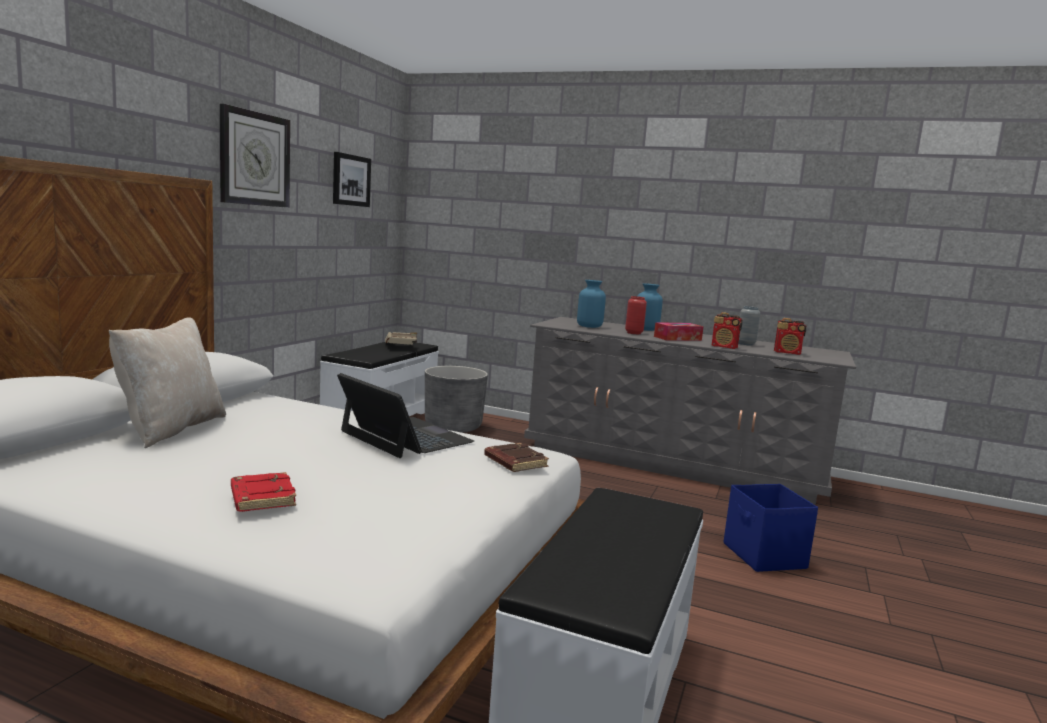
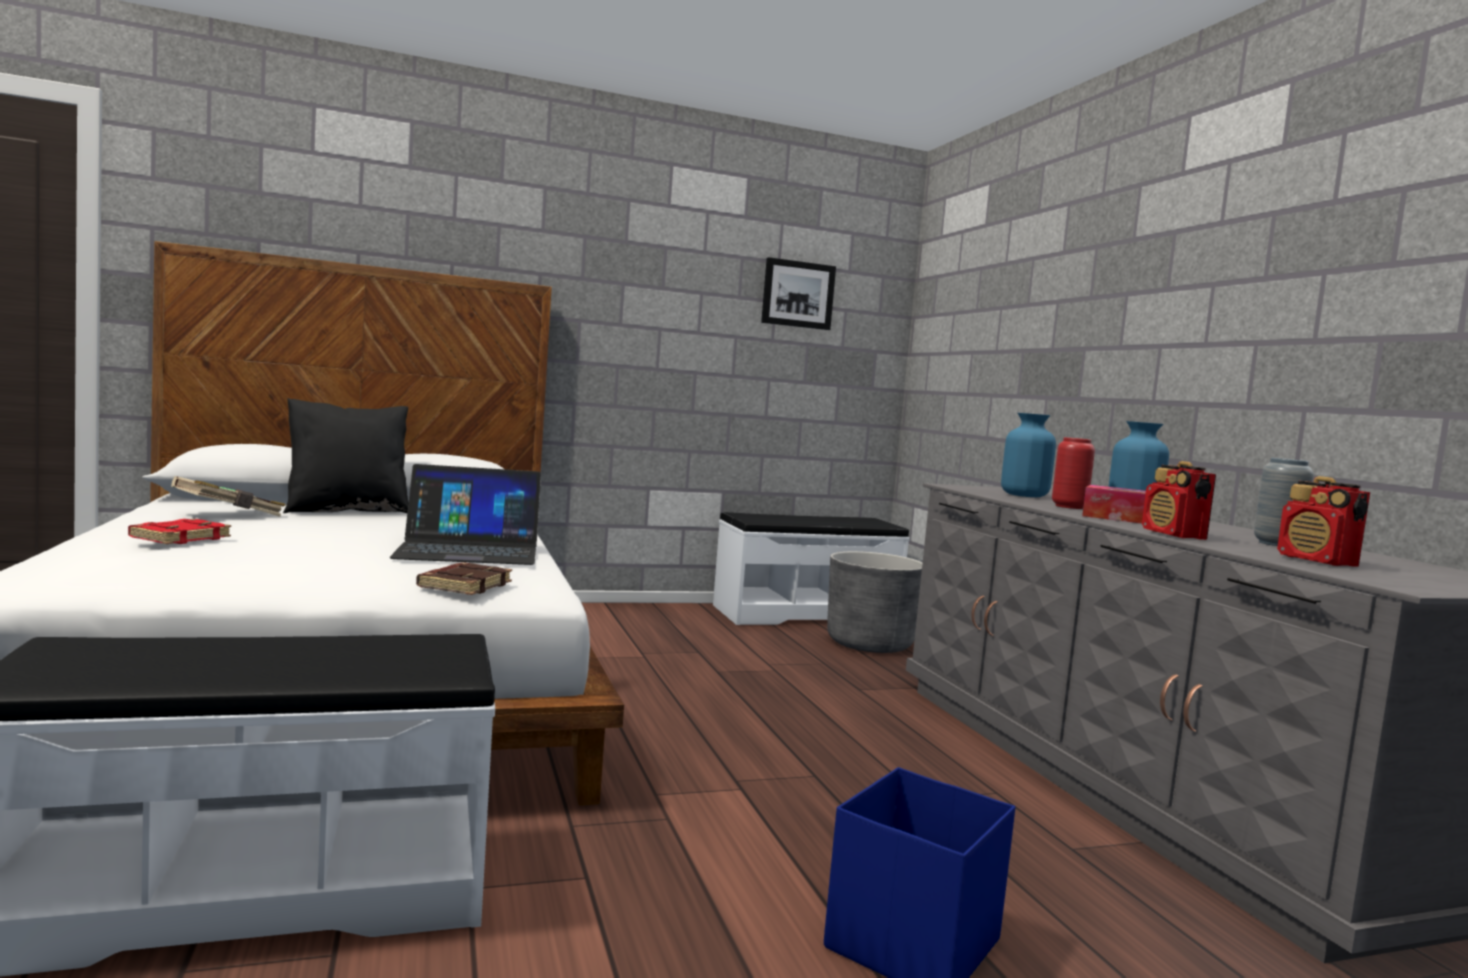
camera: 50 degrees right, 5 degrees down
(170, 429) = (347, 510): beige pillow -> black pillow
(254, 159) = (630, 266): wall clock -> none
(401, 347) = (845, 521): beige book -> beige book (229, 515)
(405, 437) = (469, 550): laptop -> laptop turned 75 degrees clockwise

